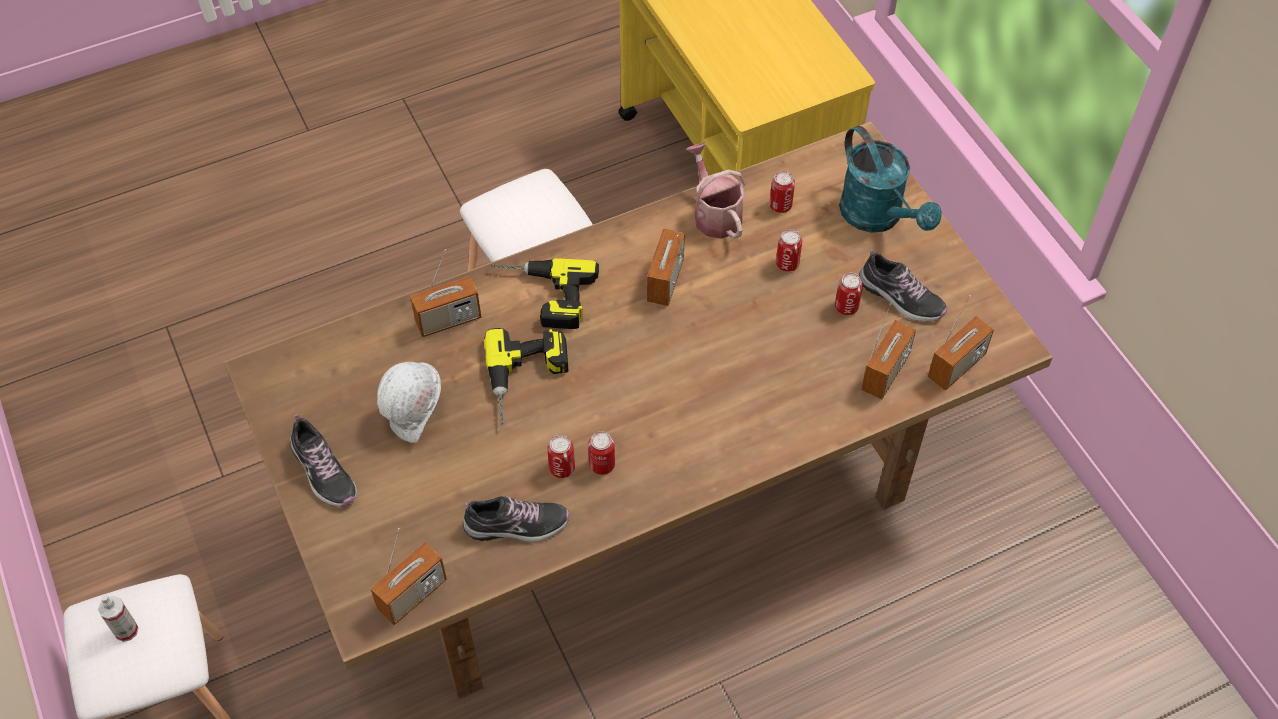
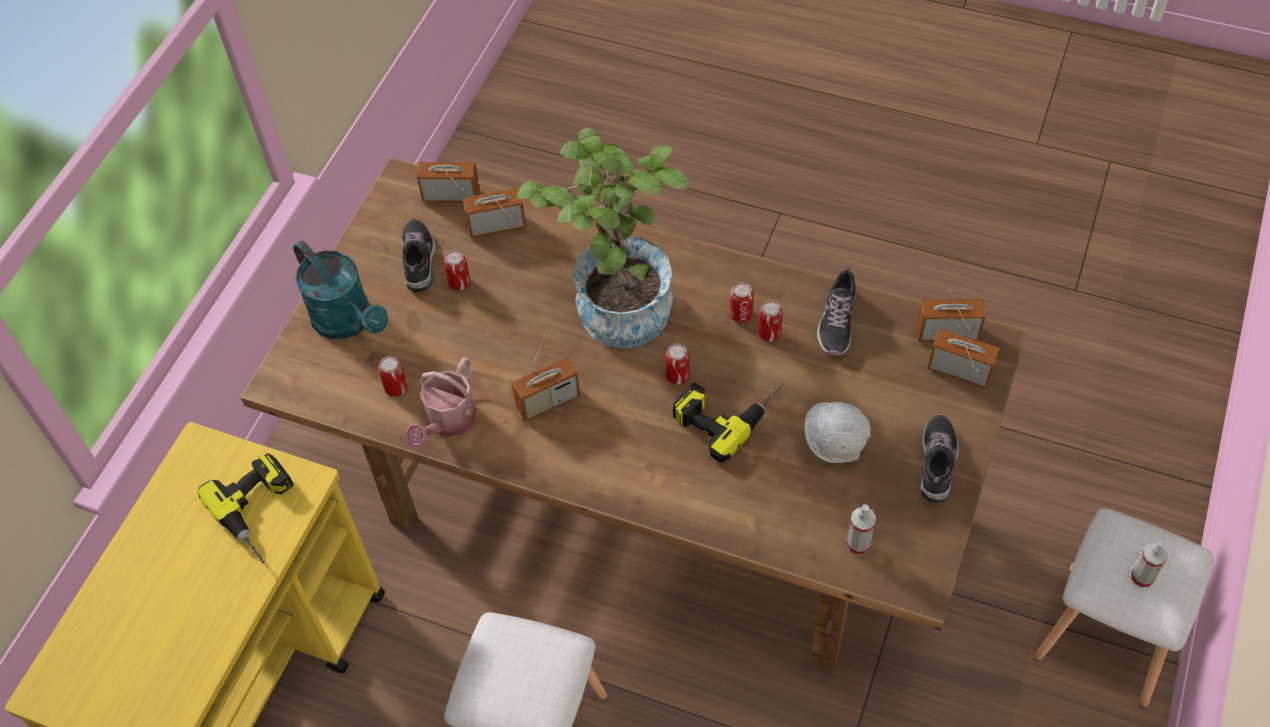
camera: 130 degrees left, 0 degrees up
(332, 364) = (858, 544): none -> spray bottle
(448, 320) = (735, 506): radio -> radio (960, 371)
(516, 525) = (837, 322): shoe -> shoe turned 120 degrees counterclockwise
(541, 296) = (647, 466): power drill -> power drill (262, 512)
(711, 393) = (617, 301): none -> potted plant
(787, 264) = (453, 342): can -> can (677, 376)
(878, 217) = (349, 322): turquoise watering can -> turquoise watering can turned 120 degrees clockwise

